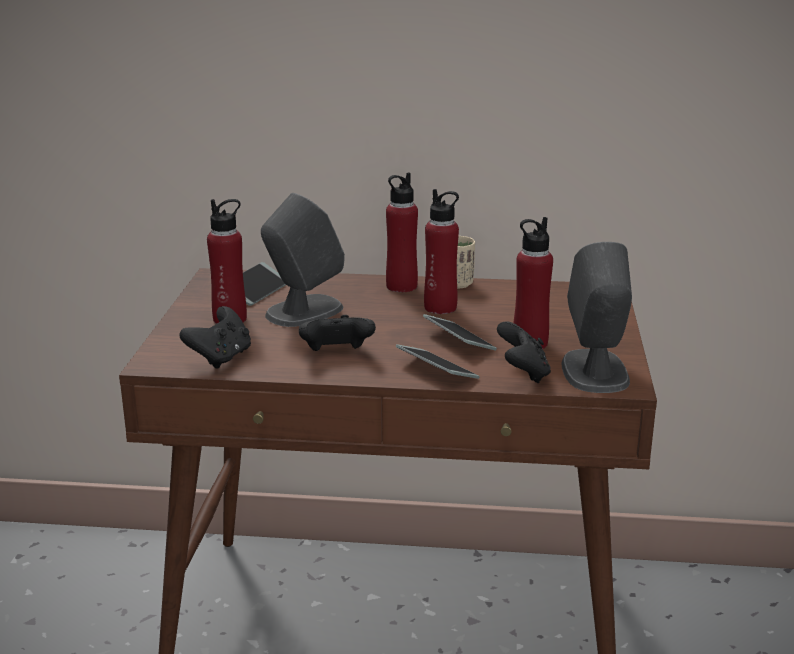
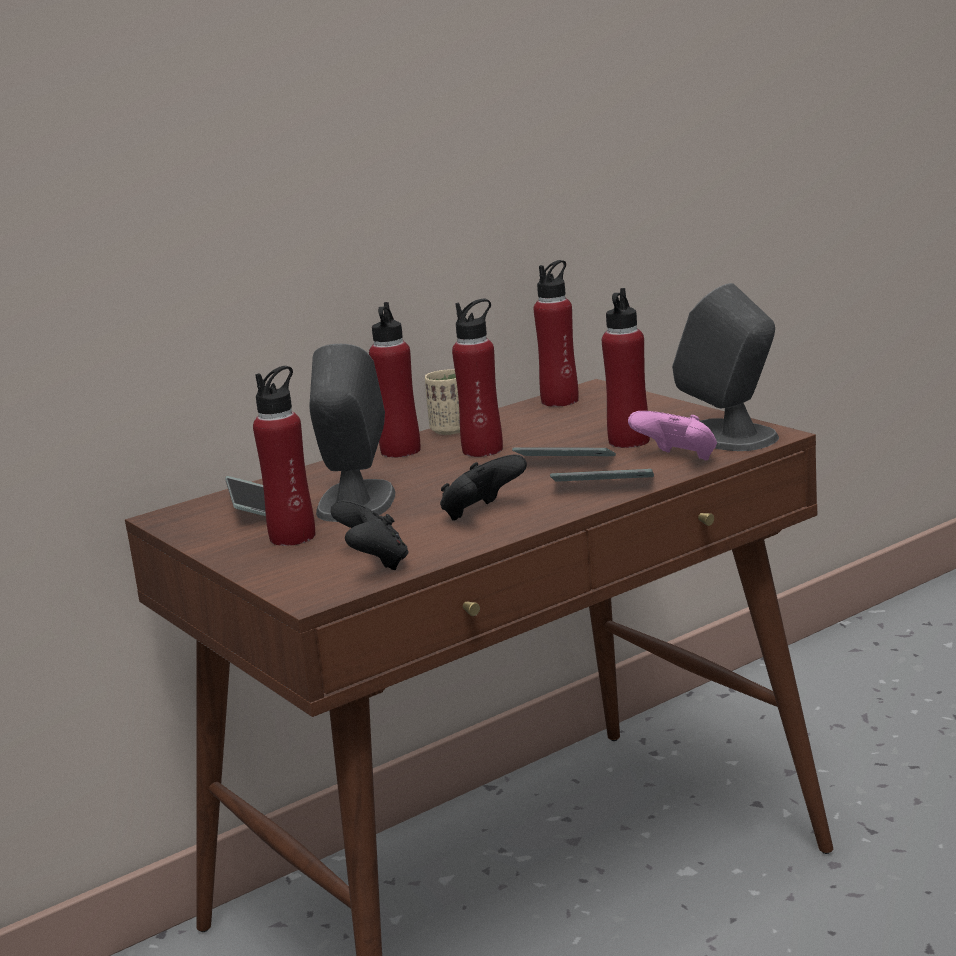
camera: 40 degrees left, 5 degrees down
(523, 373) = (678, 460): black game controller -> pink game controller
(564, 291) = (560, 401): none -> red bottle

